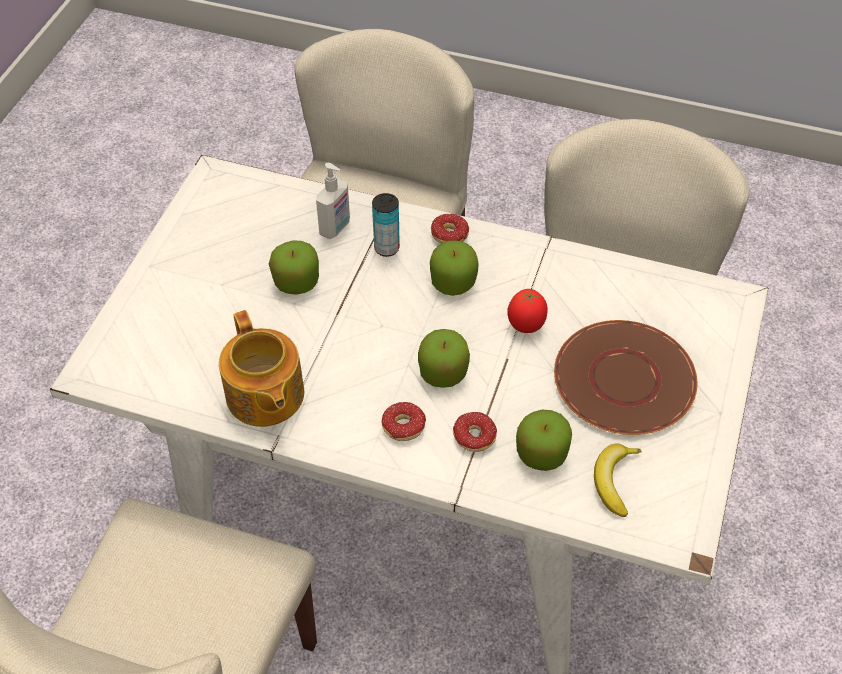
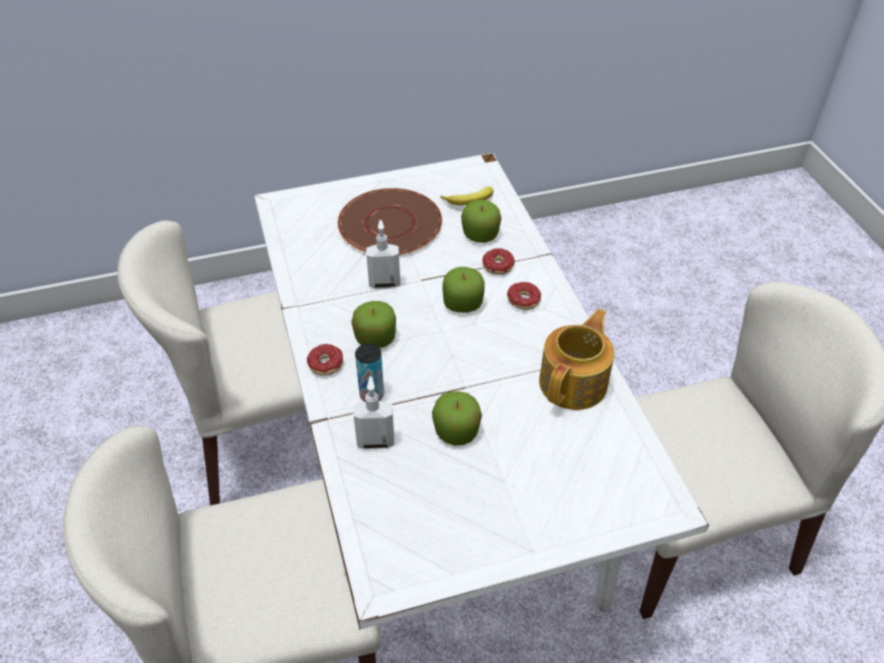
camera: 125 degrees left, 5 degrees down
(526, 326) = (384, 283): tomato -> soap dispenser

